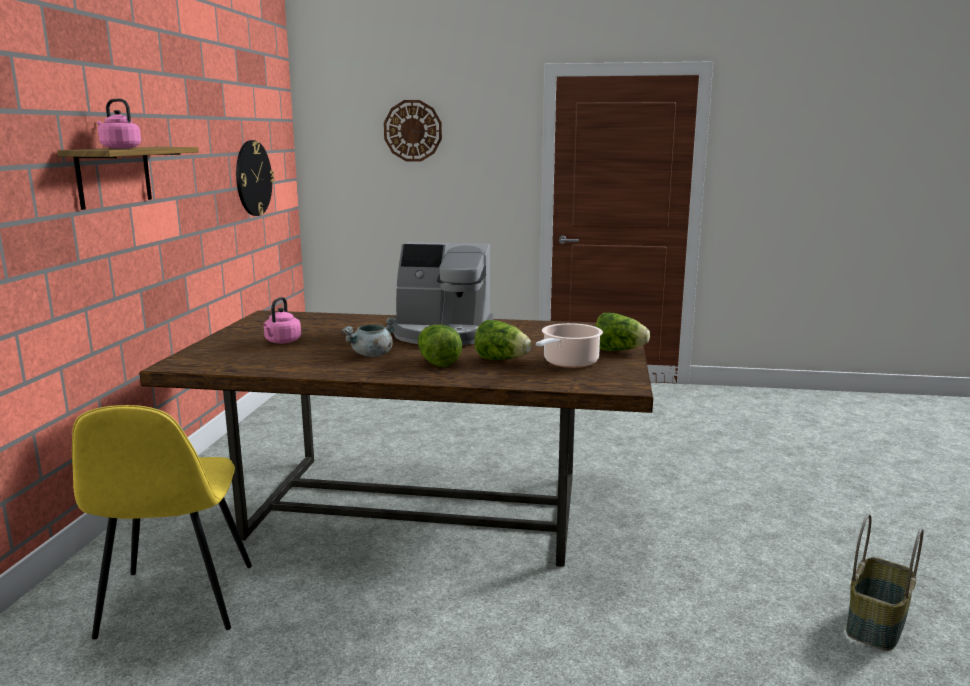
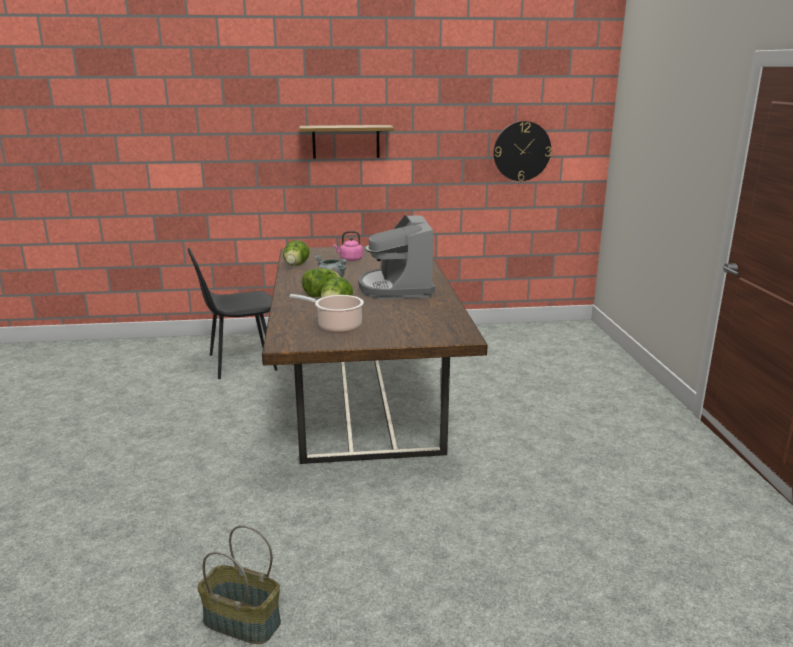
camera: 75 degrees right, 5 degrees up
(119, 148) = (333, 126): pink kettle -> none
(176, 603) = (240, 363): yellow chair -> black chair
(413, 130) = (664, 121): wall clock -> none
(618, 351) = (381, 339): lettuce -> lettuce (296, 266)

